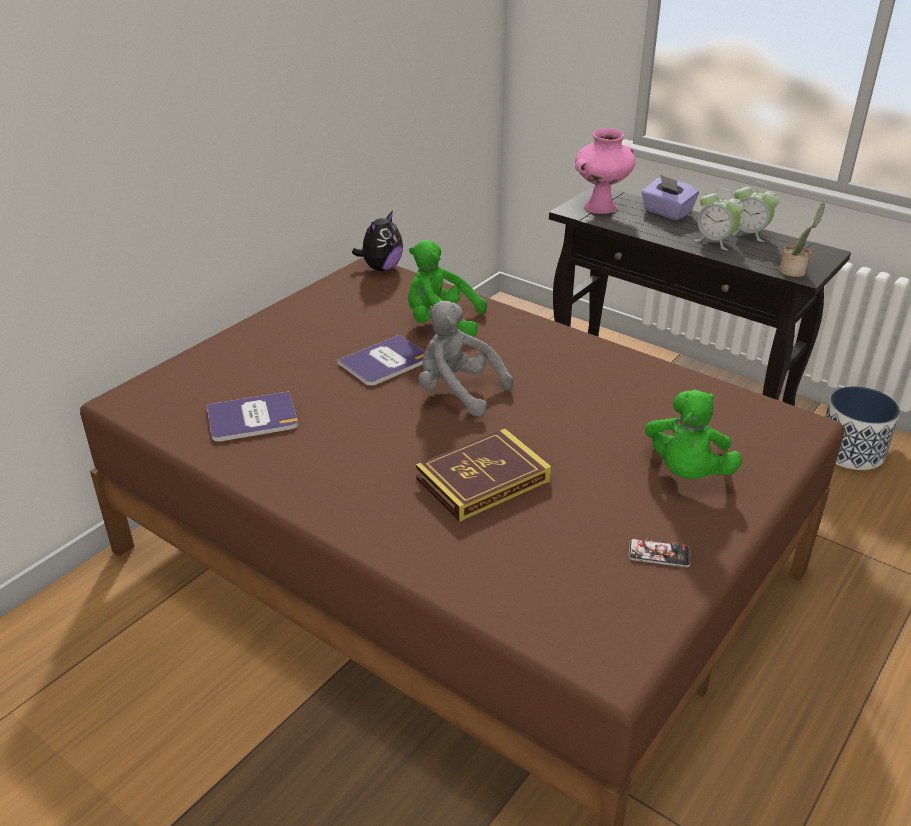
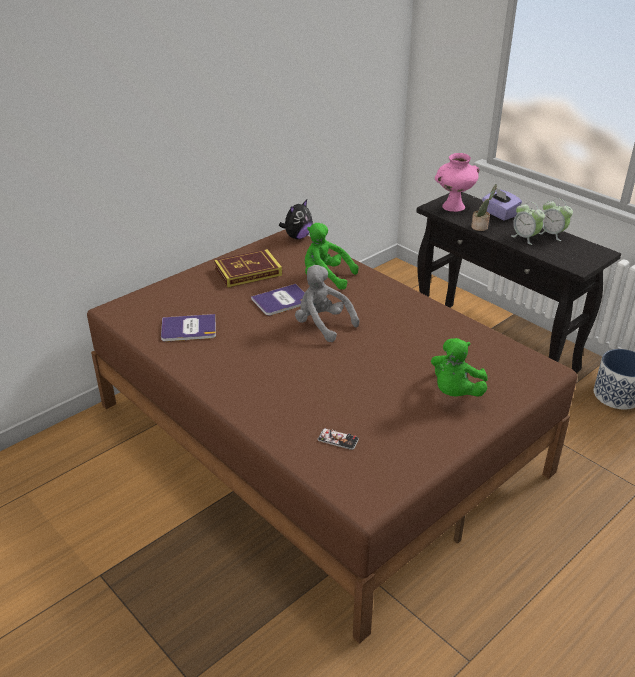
camera: 10 degrees right, 0 degrees up
(483, 480) = (321, 382): book -> book (248, 272)
(659, 554) = (418, 441): phone -> phone (338, 439)
(794, 271) = (573, 264): potted plant -> potted plant (481, 227)

